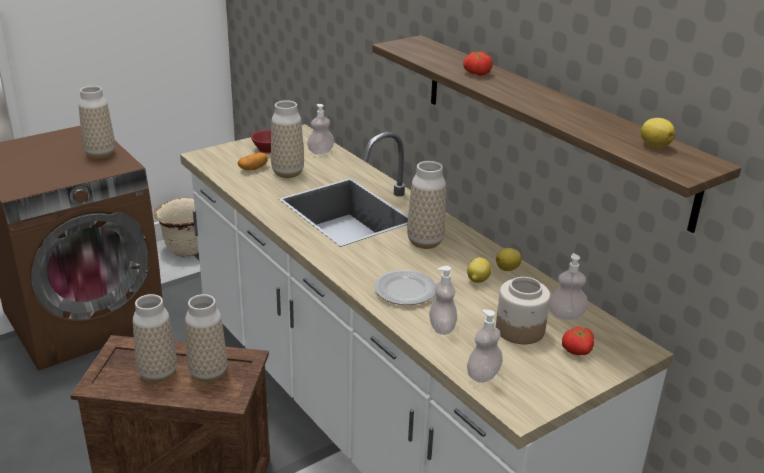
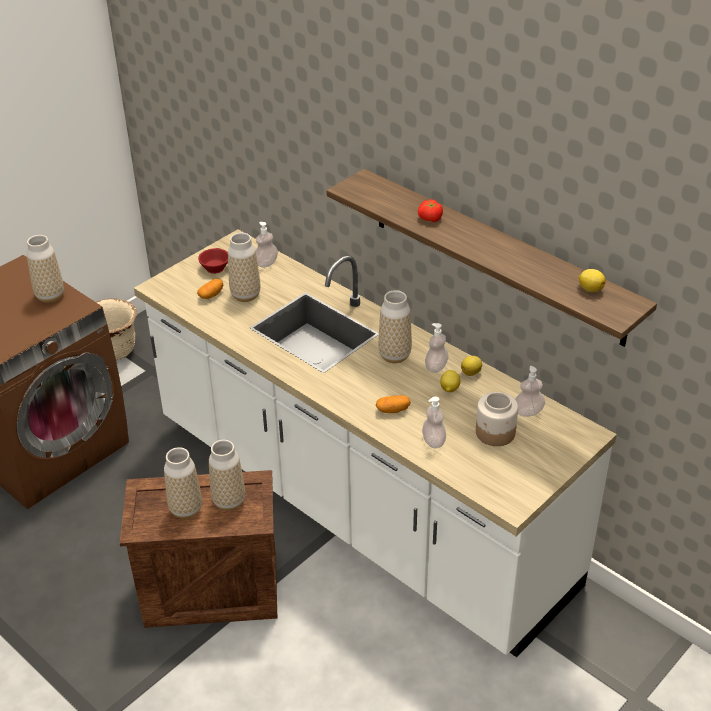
camera: 10 degrees left, 10 degrees up
(405, 290) = (393, 410): plate -> potato
(483, 375) = (477, 480): soap dispenser -> soap dispenser (436, 367)
(577, 350) = (543, 444): tomato -> none

